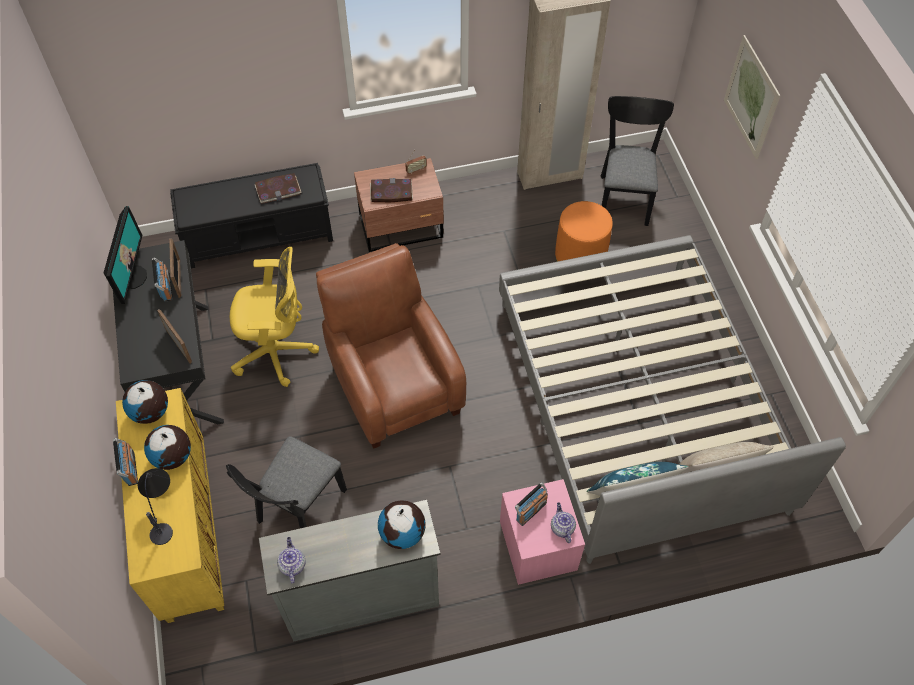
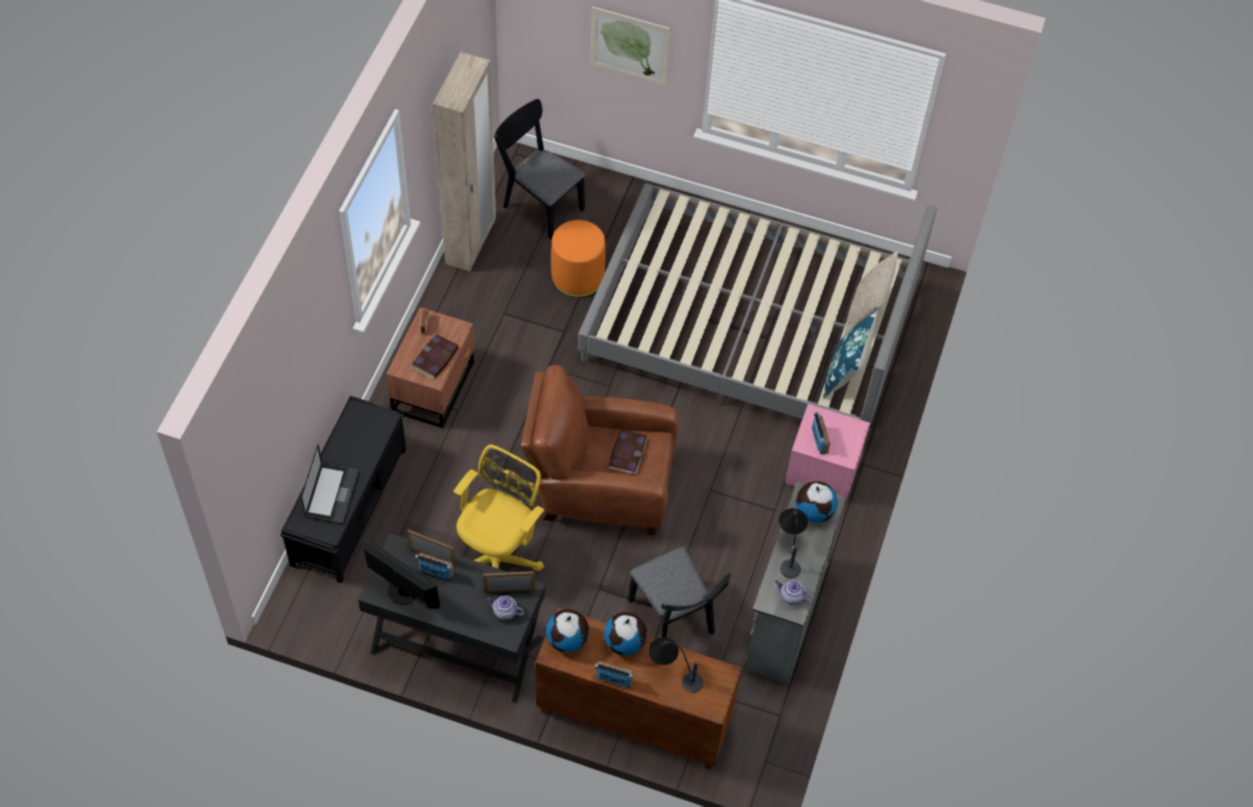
camera: 60 degrees left, 0 degrees up
(185, 531) = (632, 717): yellow cabinet -> brown cabinet
(221, 200) = (332, 494): none -> laptop
(278, 189) = (358, 443): book -> book (627, 453)
(344, 534) = (789, 550): none -> table lamp
(562, 527) = (847, 428): teapot -> teapot (504, 612)

